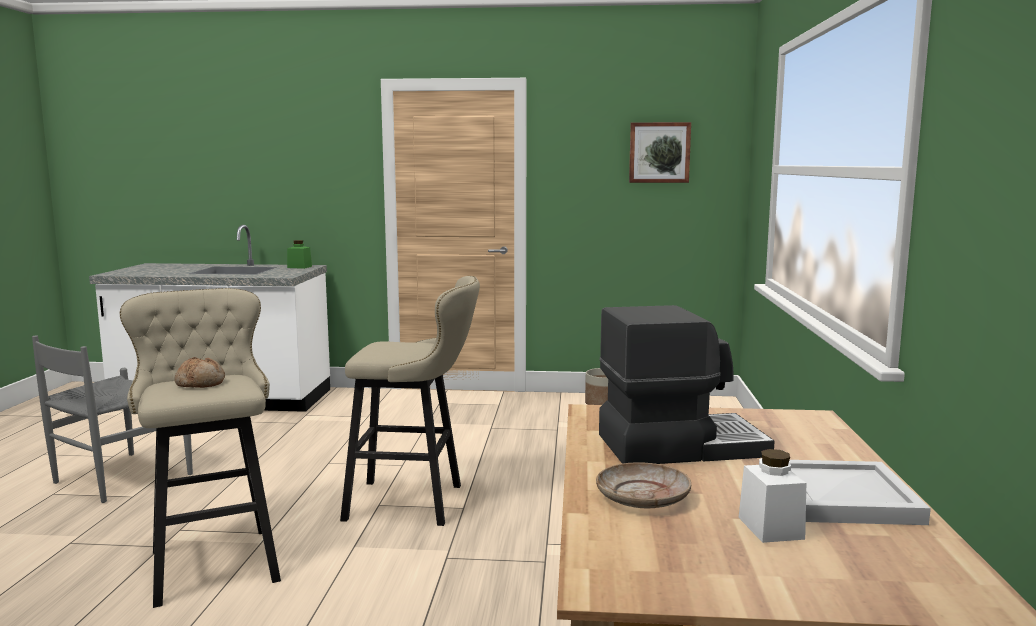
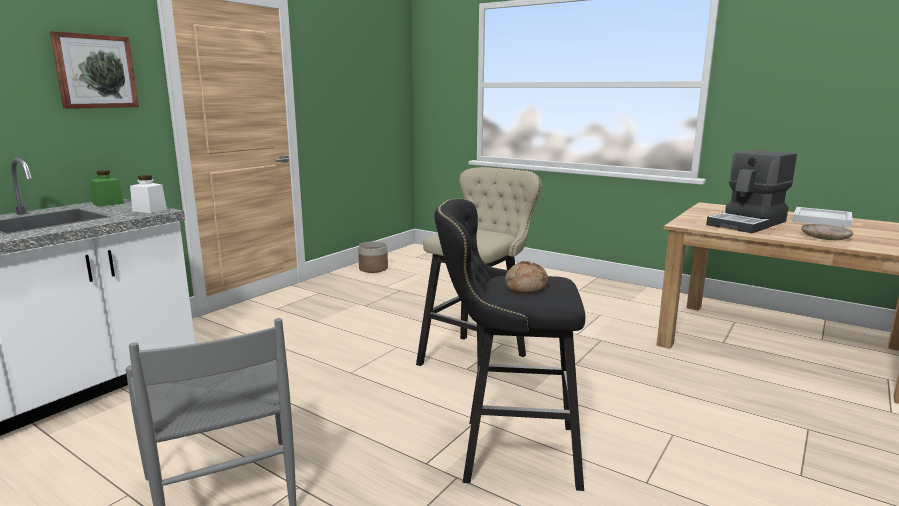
camera: 60 degrees left, 5 degrees up
(213, 557) = (503, 451): beige stool -> black stool
(659, 152) = (371, 72): picture -> picture (95, 71)
(679, 445) = (748, 223): coffee machine -> coffee machine turned 150 degrees counterclockwise
(770, 528) = (859, 231): white jar -> white jar (149, 210)

